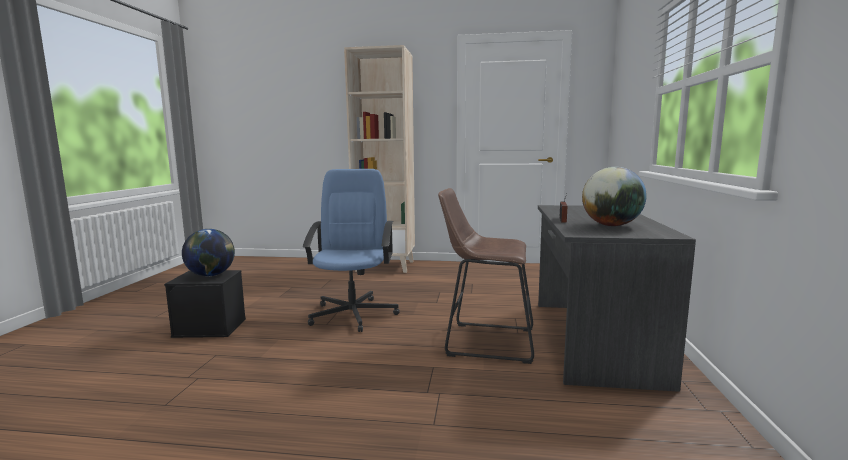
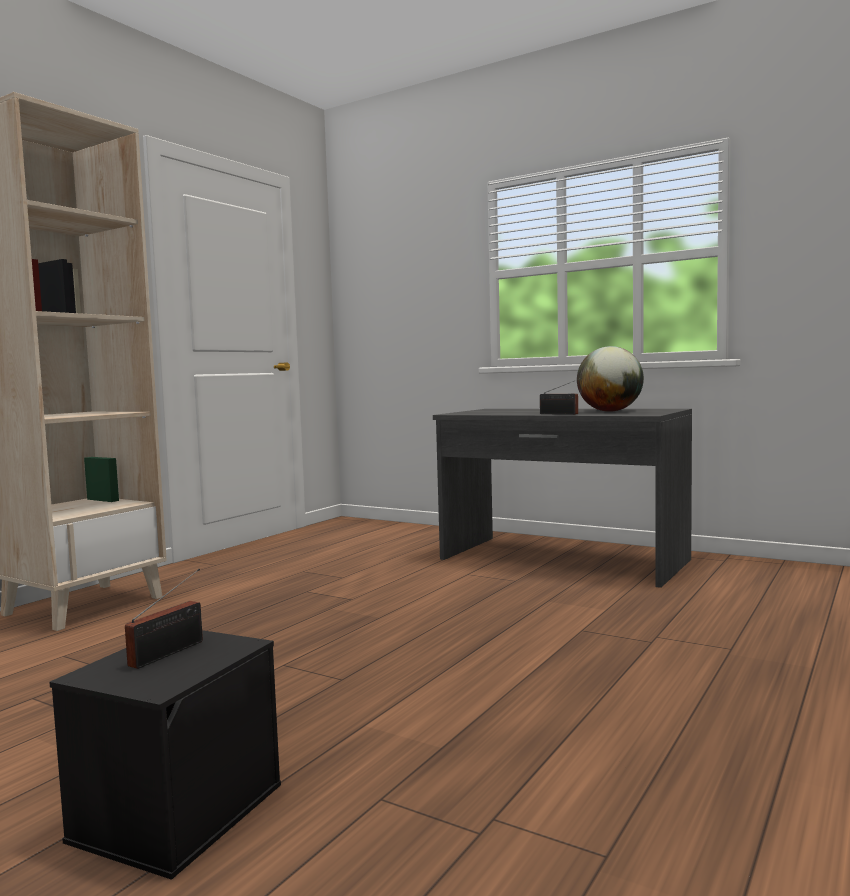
camera: 65 degrees left, 5 degrees down
(211, 275) = (171, 652): globe -> radio
(353, 314) = (319, 654): blue office chair -> none
(484, 341) = (526, 597): brown stool -> none

